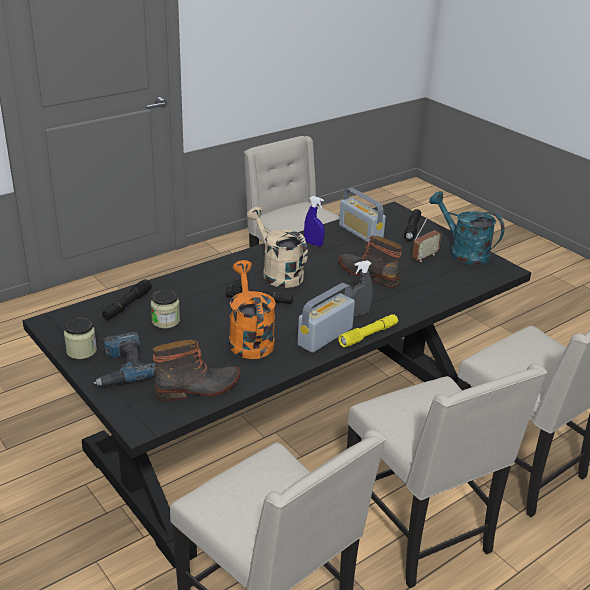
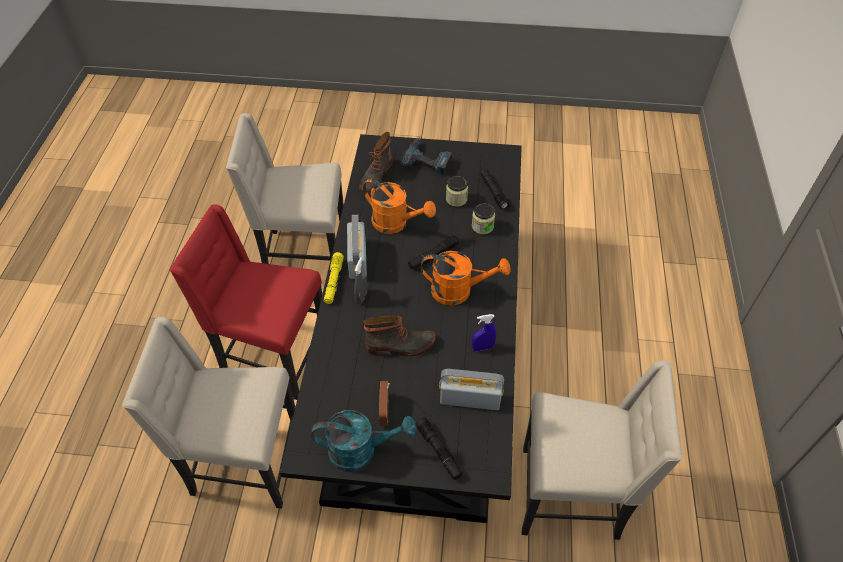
camera: 135 degrees right, 20 degrees up
(81, 351) = (461, 152): jar -> jar (482, 226)
(277, 273) = (459, 291): beige watering can -> orange watering can
(420, 532) = (272, 356): beige chair -> red chair

